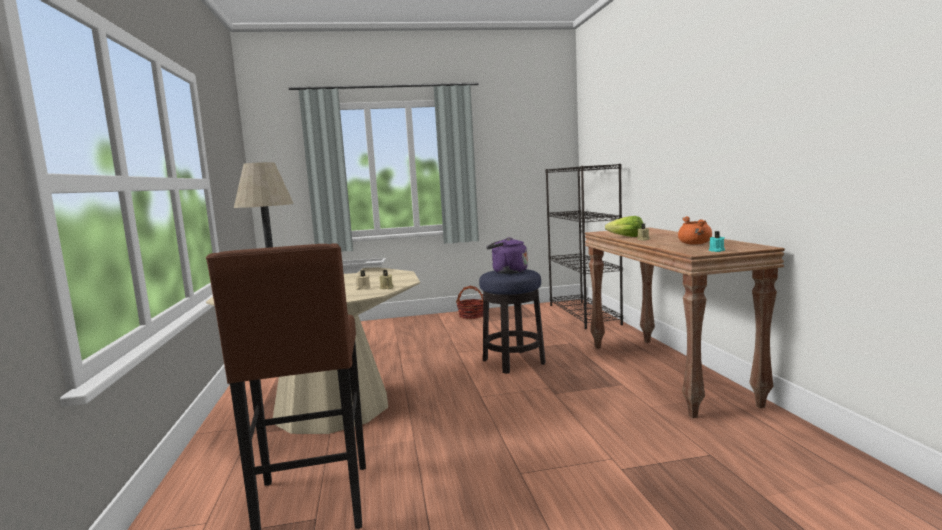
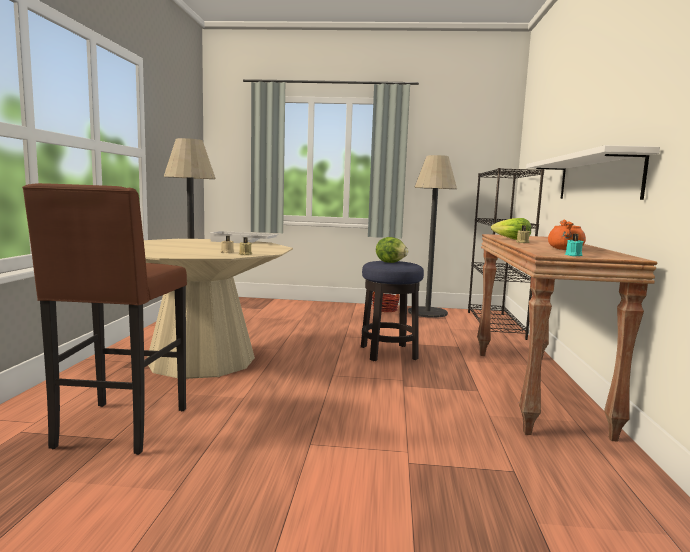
camera: 15 degrees right, 0 degrees up
(507, 272) = (391, 262): purple kettle -> lettuce
(514, 312) = (427, 312): none -> floor lamp
(692, 173) = (597, 178): none -> white shelf

